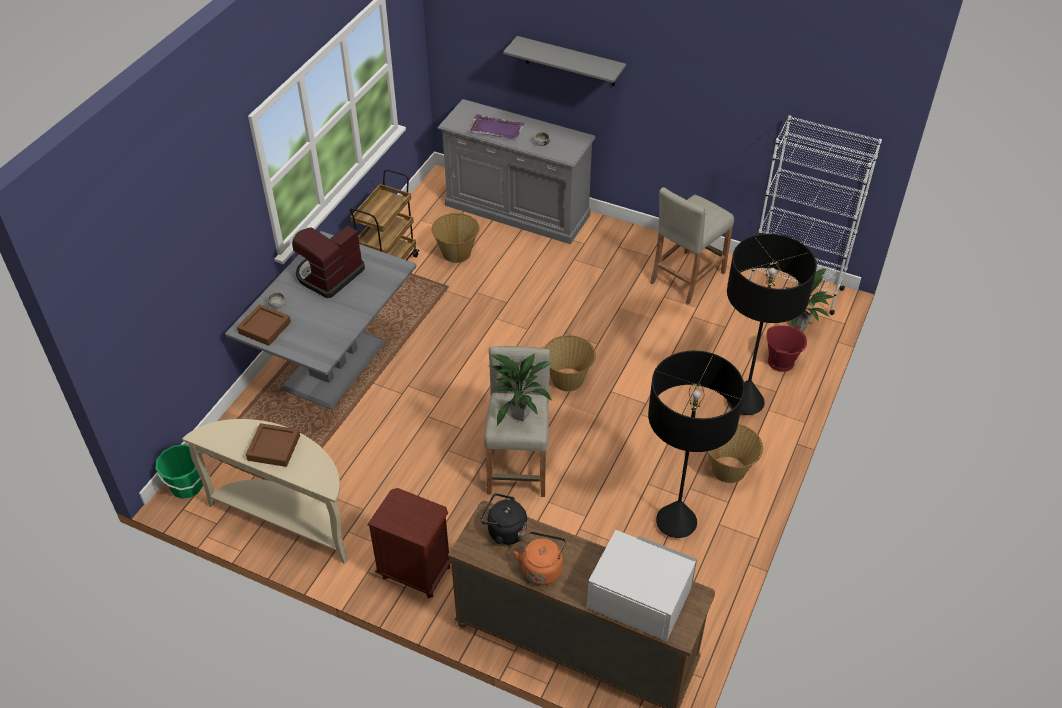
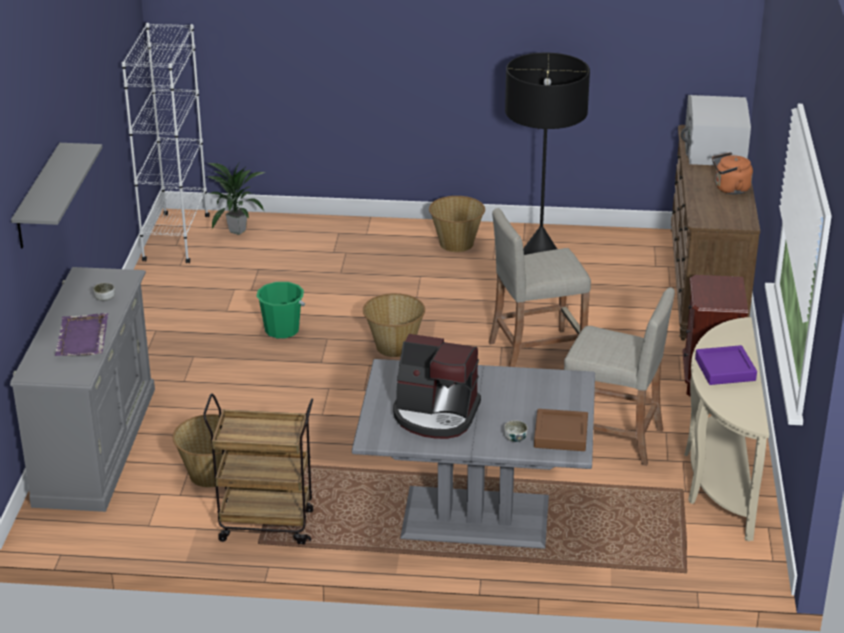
camera: 110 degrees left, 15 degrees down
(187, 486) = (742, 570): green bucket -> green bucket (282, 330)
(274, 448) = (725, 370): brown tray -> purple tray
(504, 531) = (711, 211): black kettle -> none
(520, 414) = (548, 261): potted plant -> none
(687, 277) = (185, 301): beige stool -> beige stool (612, 438)
(744, 404) = (366, 246): black floor lamp -> none
(781, 361) = (294, 234): red bucket -> none

